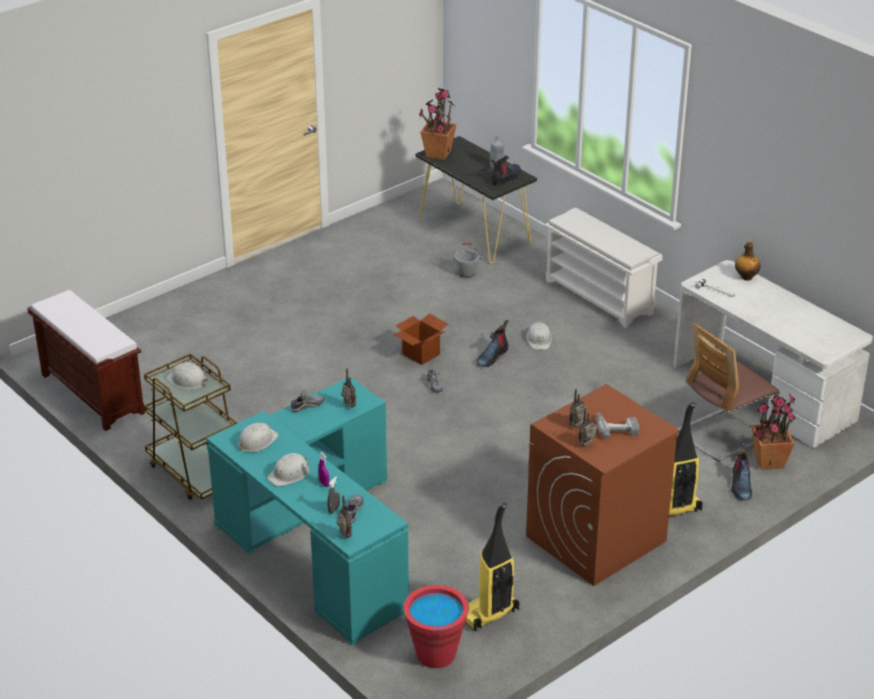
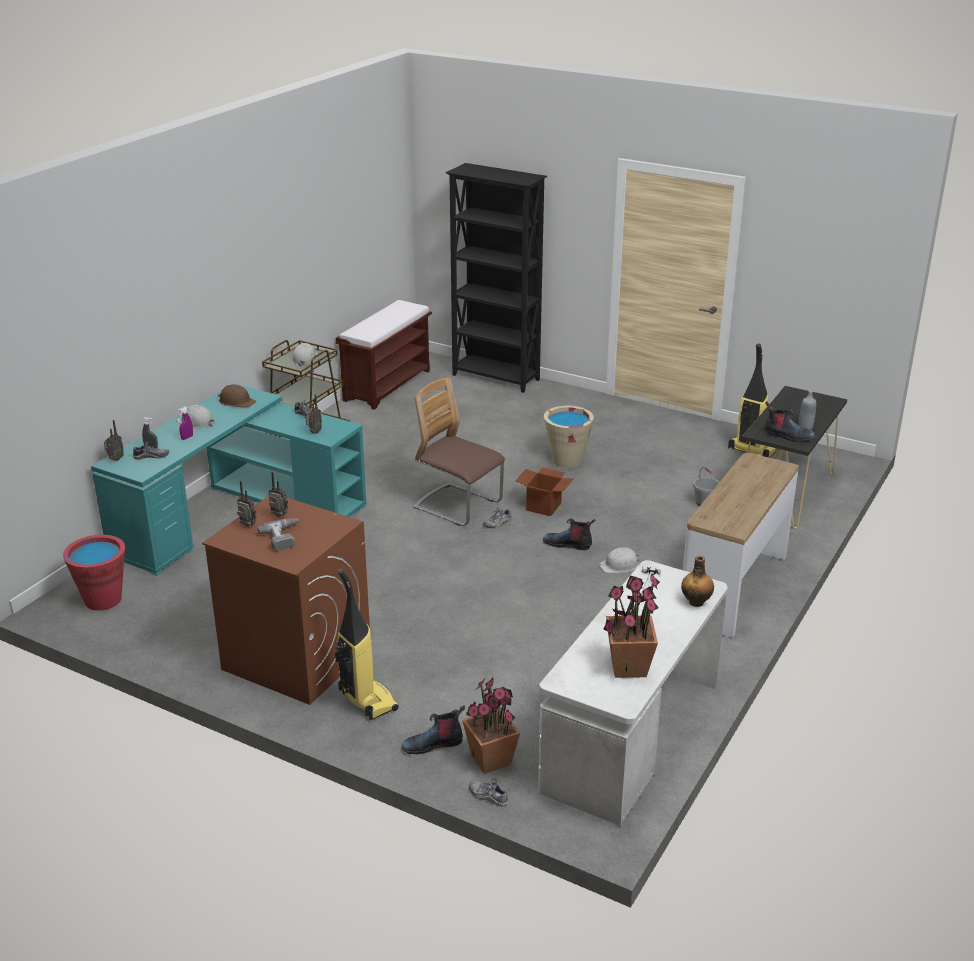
camera: 70 degrees right, 5 degrees down
(136, 321) = (496, 378): none -> black bookcase
(257, 441) = (236, 401): white hard hat -> brown hard hat
(344, 321) = (567, 460): none -> beige bucket
(438, 154) = (796, 395): potted plant -> potted plant (628, 667)
(488, 614) = (163, 616): vacuum cleaner -> vacuum cleaner (751, 451)
(600, 297) = (734, 588): white shoe rack -> console table
(724, 434) = (526, 717): chair -> chair (458, 506)
(809, 471) = (488, 796): none -> shoe

